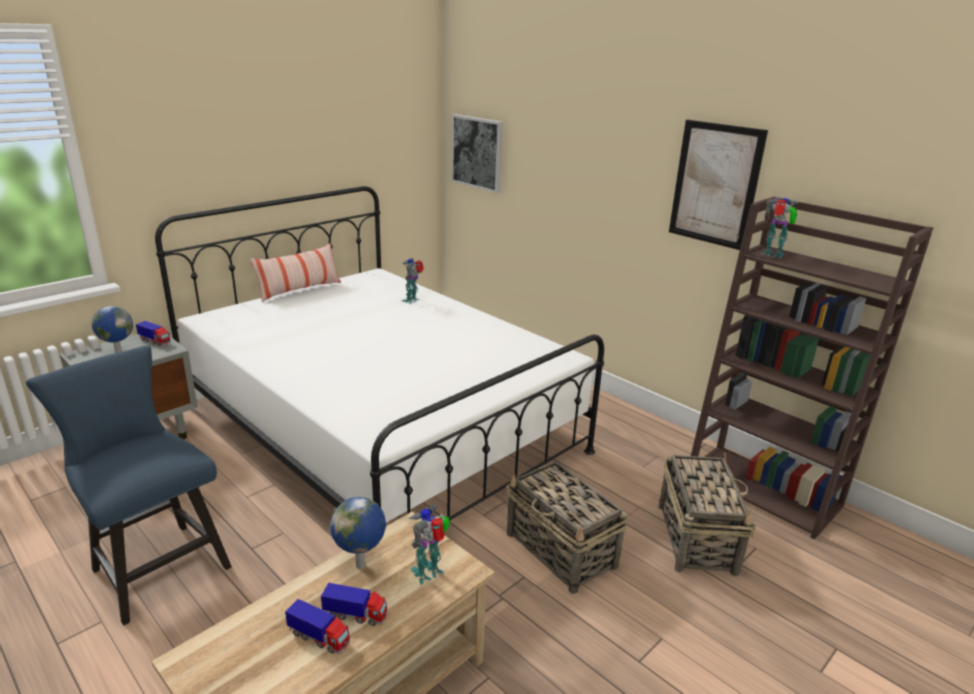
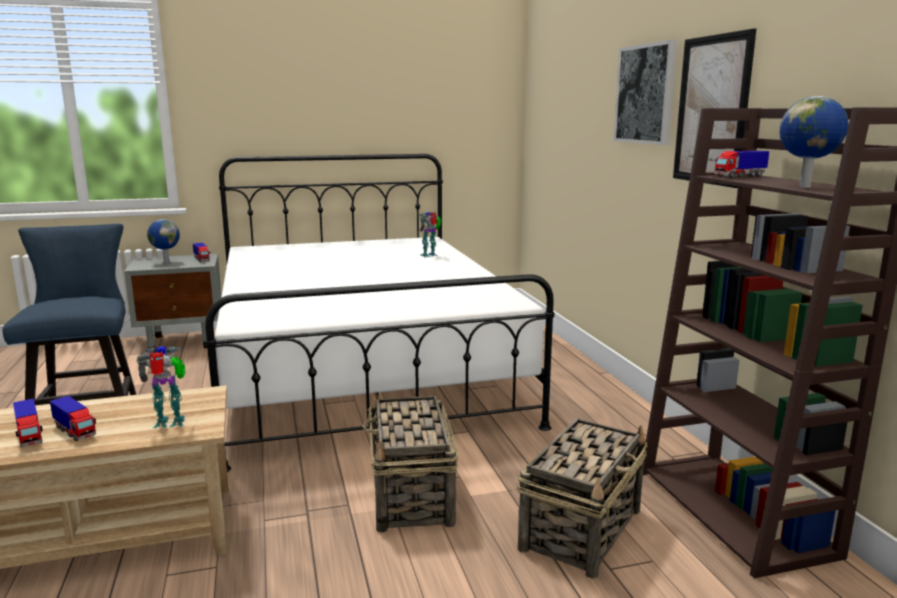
camera: 30 degrees right, 10 degrees down
(299, 290) = (346, 242): pillow -> none
(361, 565) = (131, 405): globe -> globe (806, 187)
(477, 152) = (543, 125): picture -> picture (646, 94)
(773, 255) = (739, 176): toy robot -> toy truck

